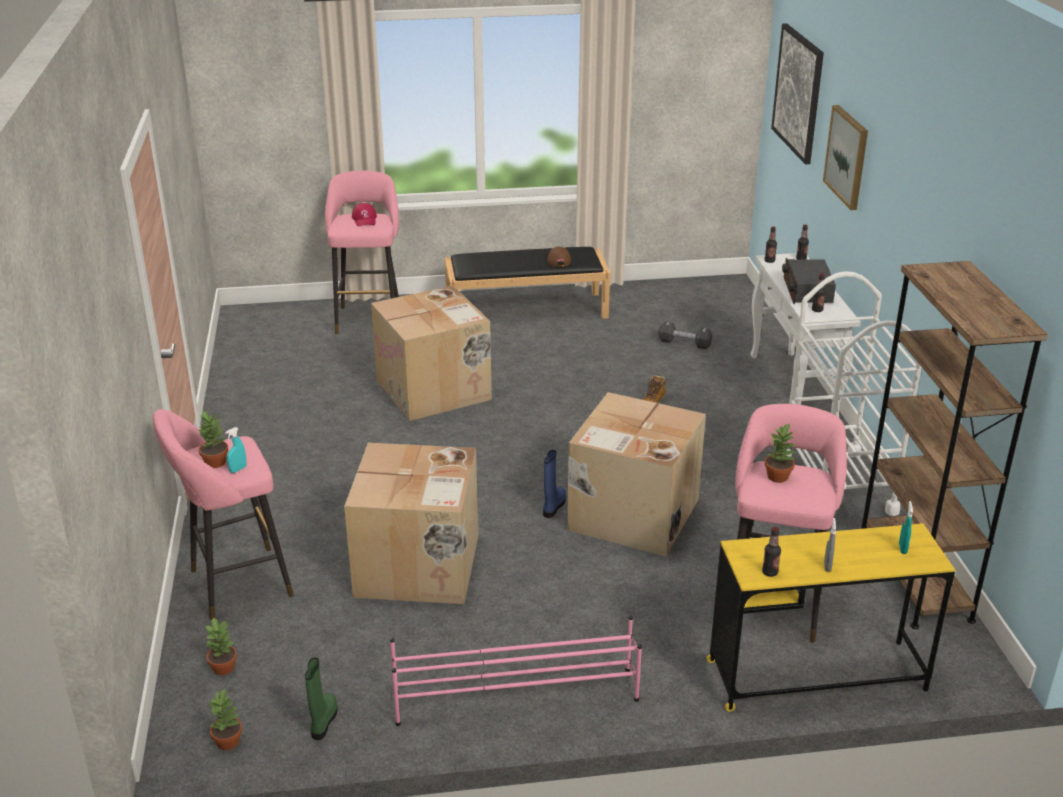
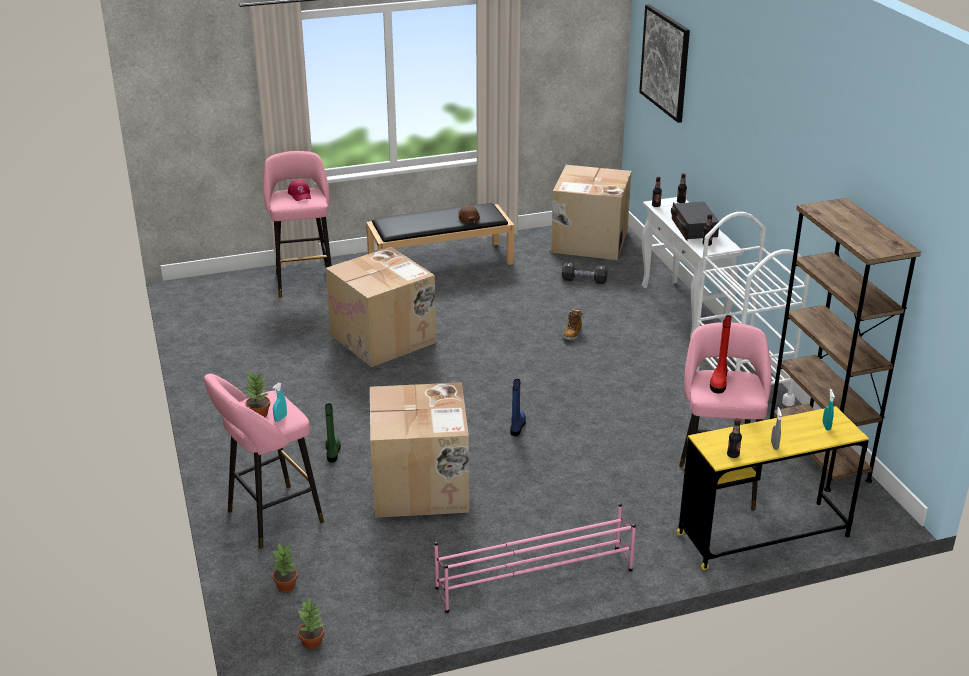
camera: 10 degrees left, 0 degrees up
(323, 721) = (385, 616): green boot -> green boot (332, 451)
(631, 515) = (583, 426): cardboard box -> cardboard box (588, 242)
(778, 477) = (719, 381): potted plant -> red boot
(847, 156) = (720, 116): picture -> none

